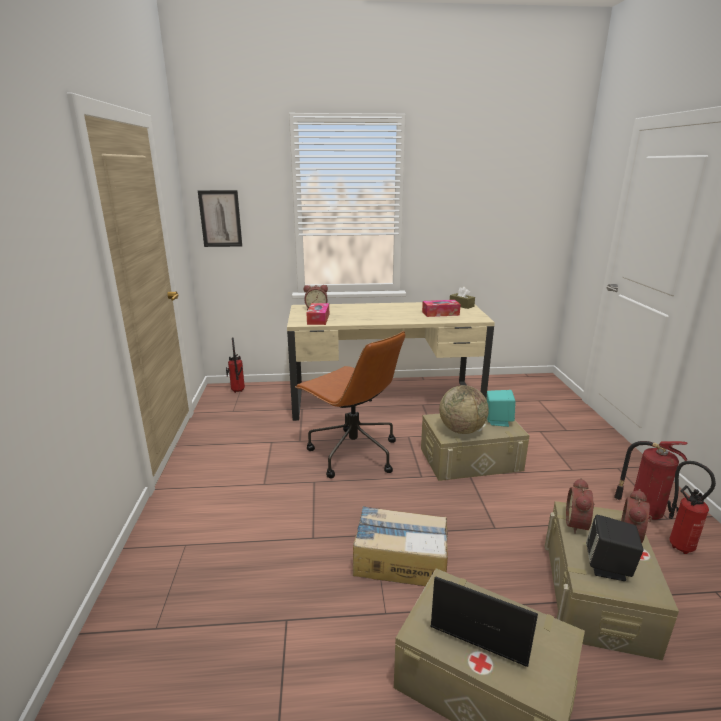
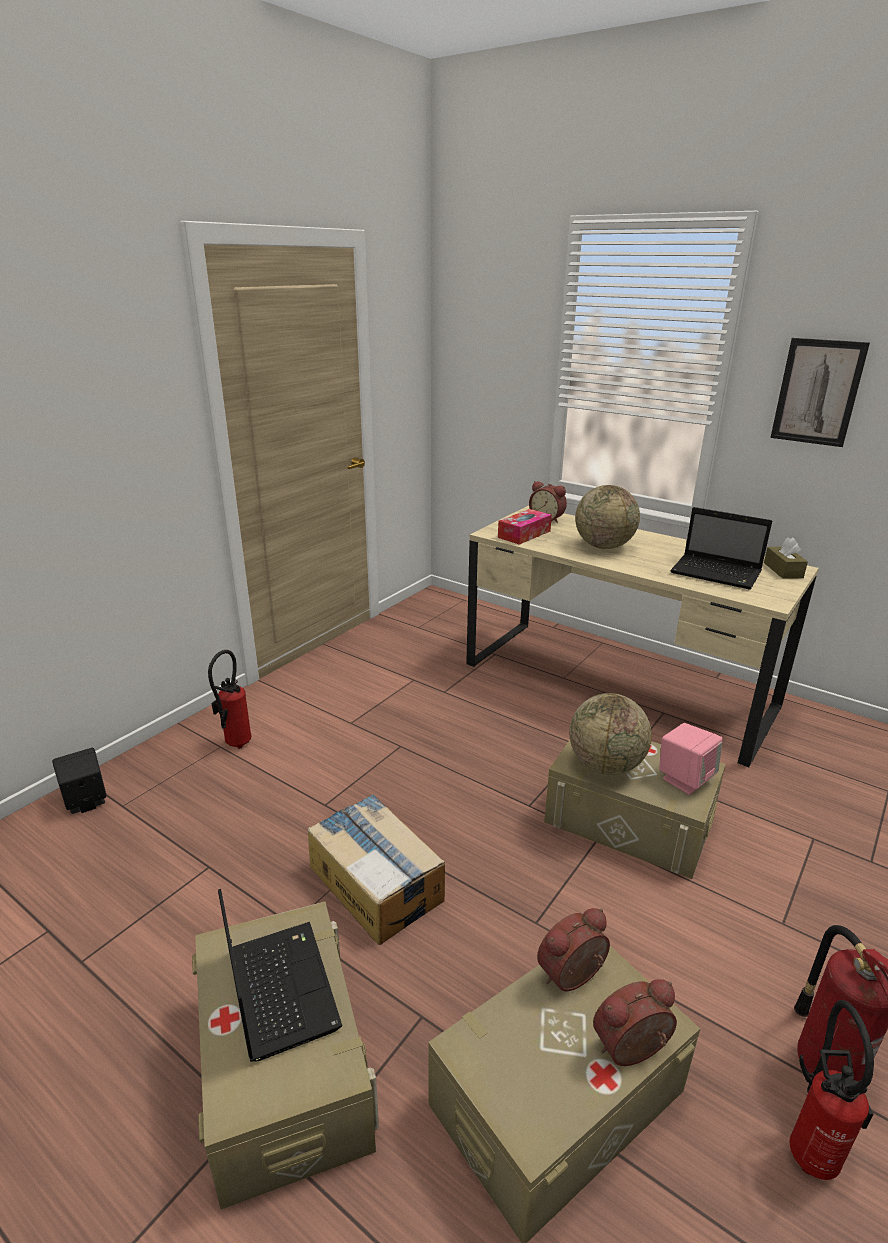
camera: 40 degrees right, 5 degrees up
(220, 218) = (468, 369): picture -> picture (817, 392)
(237, 391) = (450, 605): fire extinguisher -> fire extinguisher (234, 745)
(352, 453) = (483, 734): brown office chair -> none
(370, 315) = (603, 546): none -> globe
(440, 313) = (717, 573): tissue box -> laptop
(498, 421) = (685, 779): turquoise speaker -> pink speaker
(608, 567) = (523, 1054): black speaker -> black speaker (86, 801)

